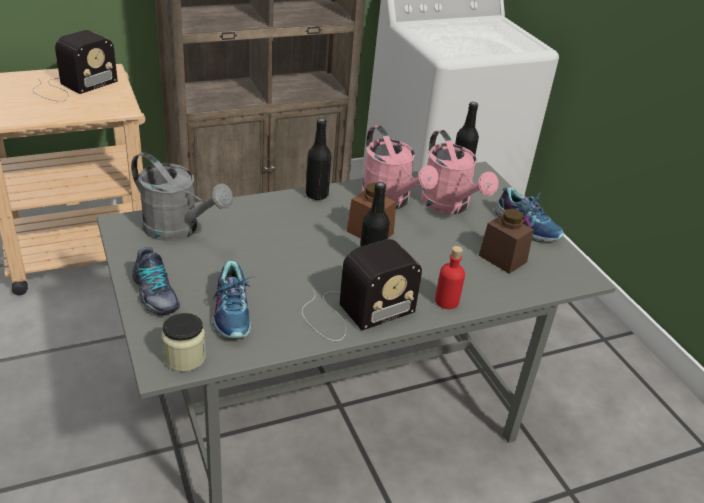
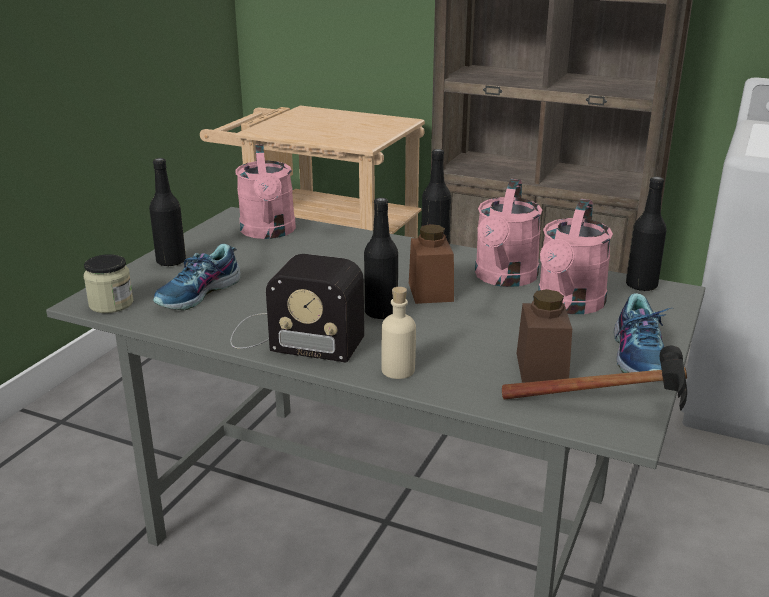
camera: 50 degrees right, 10 degrees down
(72, 86) = (353, 124): radio -> none
(155, 294) = (171, 261): shoe -> black bottle
(179, 229) = (269, 232): grey watering can -> pink watering can
(446, 301) = (398, 370): red bottle -> beige bottle
(566, 268) = (614, 411): none -> hammer

